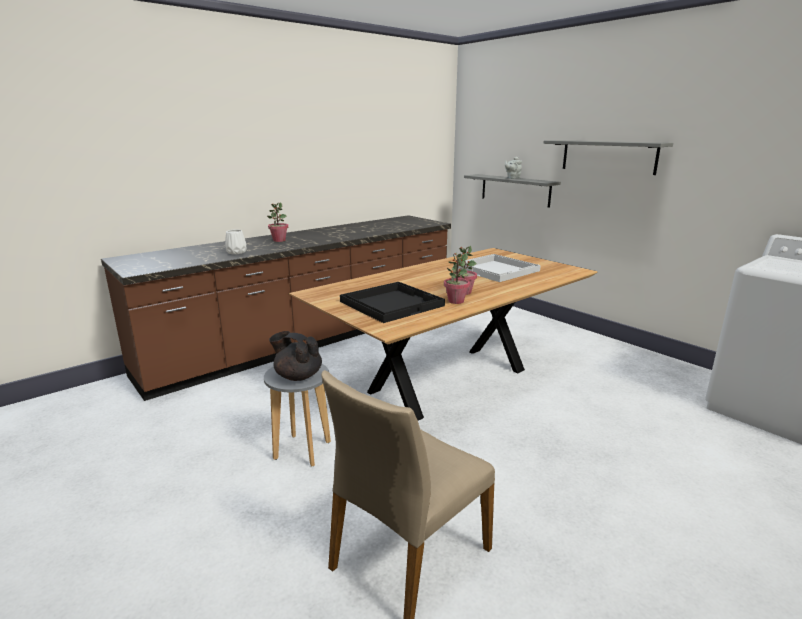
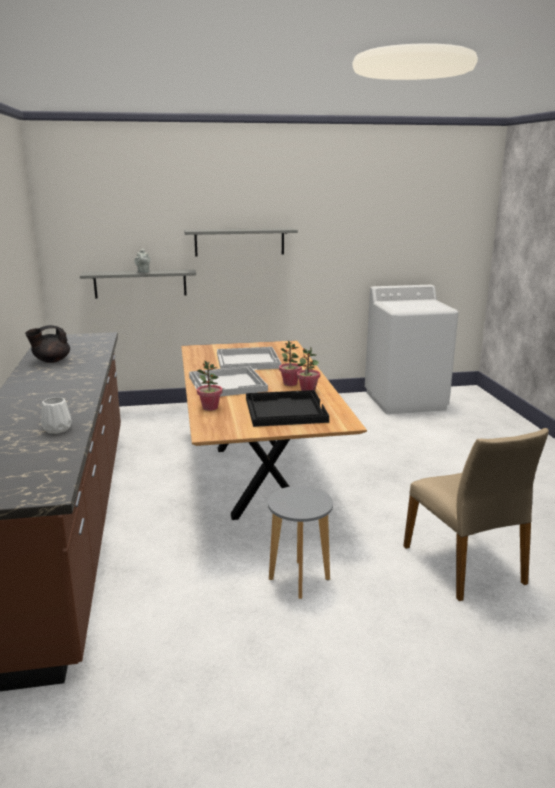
camera: 60 degrees left, 0 degrees up
(279, 240) = (37, 402): potted plant -> potted plant (210, 408)
(298, 376) = (307, 501): black teapot -> black teapot (51, 361)
(426, 276) = (228, 384): none -> white tray

